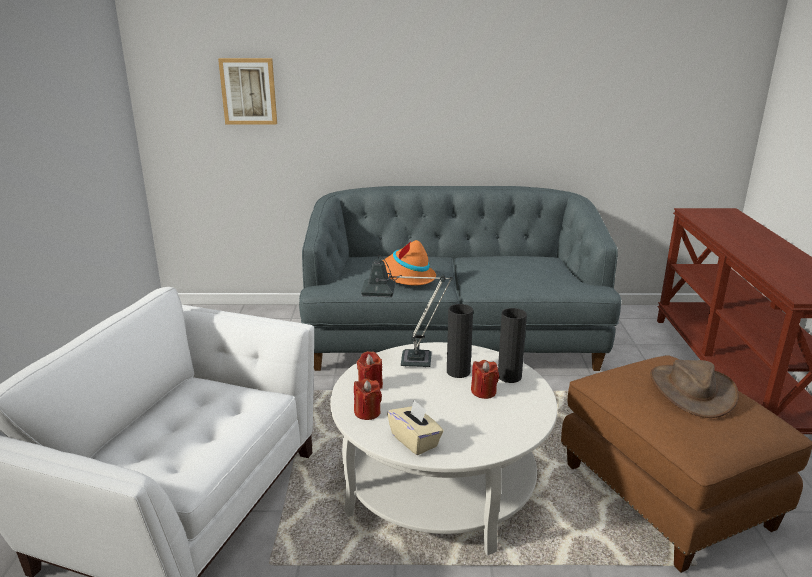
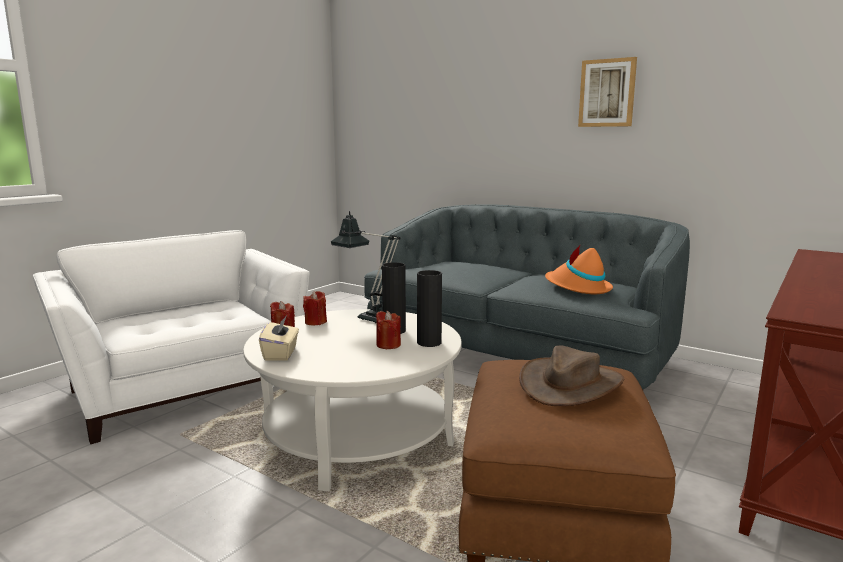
camera: 35 degrees right, 10 degrees down
(249, 91) = (404, 119): picture -> picture (607, 93)
(404, 277) = (455, 273): orange hat -> orange hat (577, 288)

